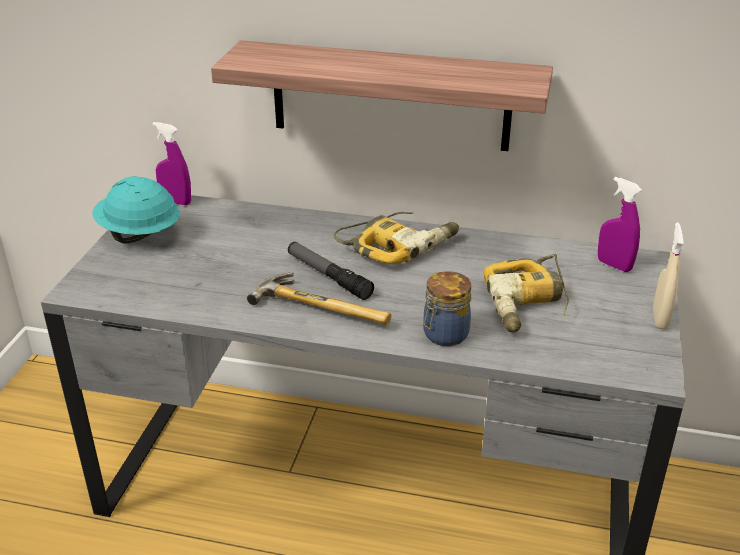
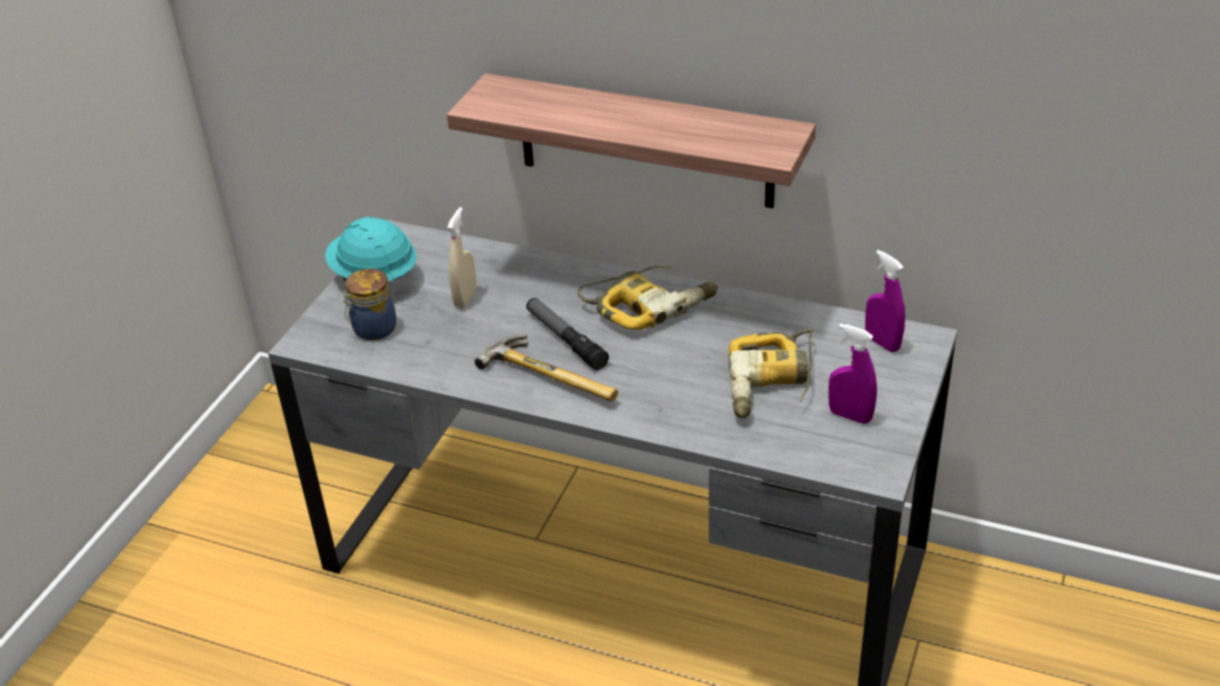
camera: 10 degrees right, 5 degrees up
(176, 201) = (418, 237): purple spray bottle -> purple spray bottle (850, 416)
(444, 335) = (671, 415): jar -> jar (373, 329)
(660, 319) = (909, 411): beige spray bottle -> beige spray bottle (465, 298)

